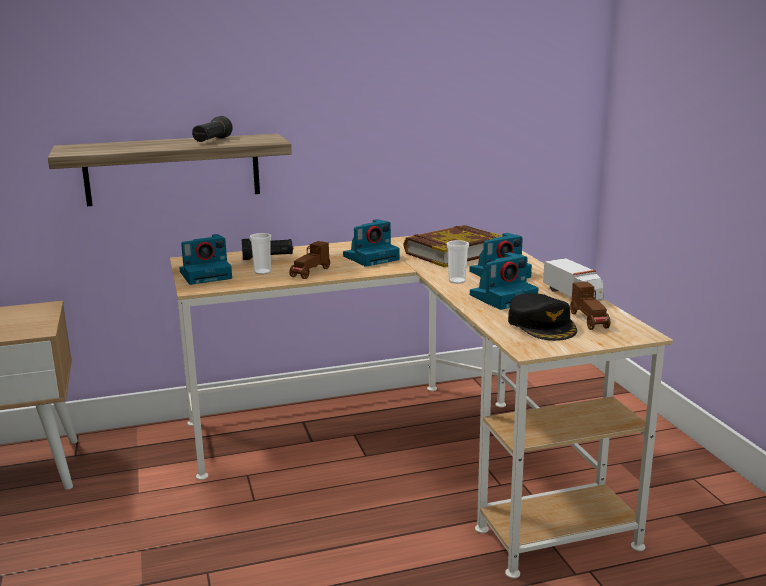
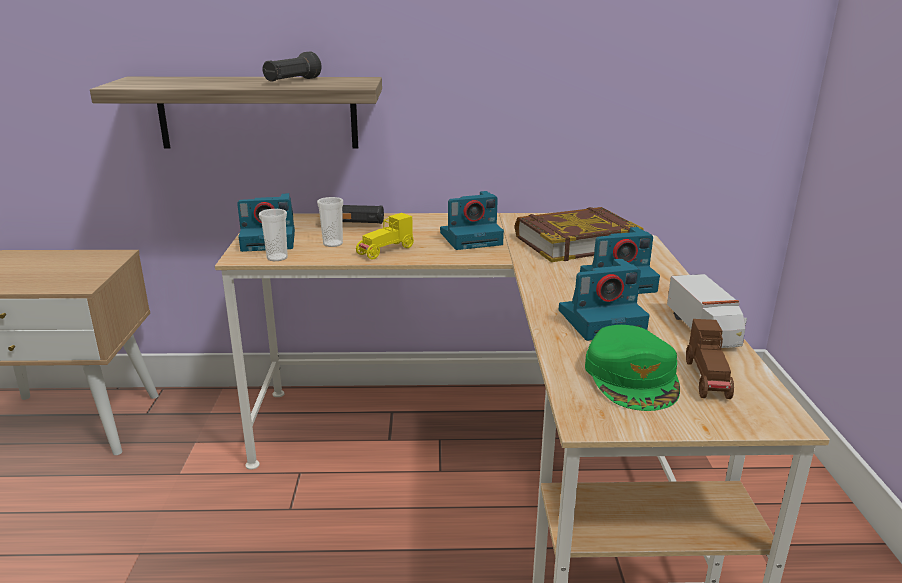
camera: 15 degrees right, 5 degrees up
(310, 273) = (385, 251): brown toy car -> yellow toy car
(457, 281) = (555, 285): cup -> cup (277, 258)
(542, 325) = (632, 377): black cap -> green cap

